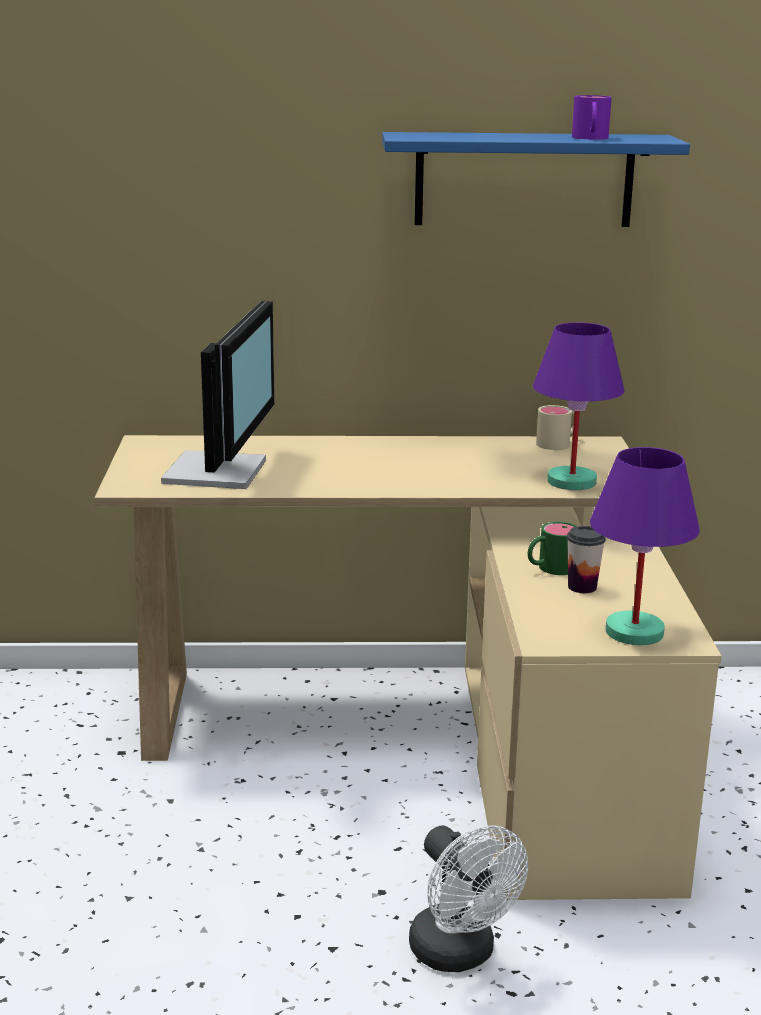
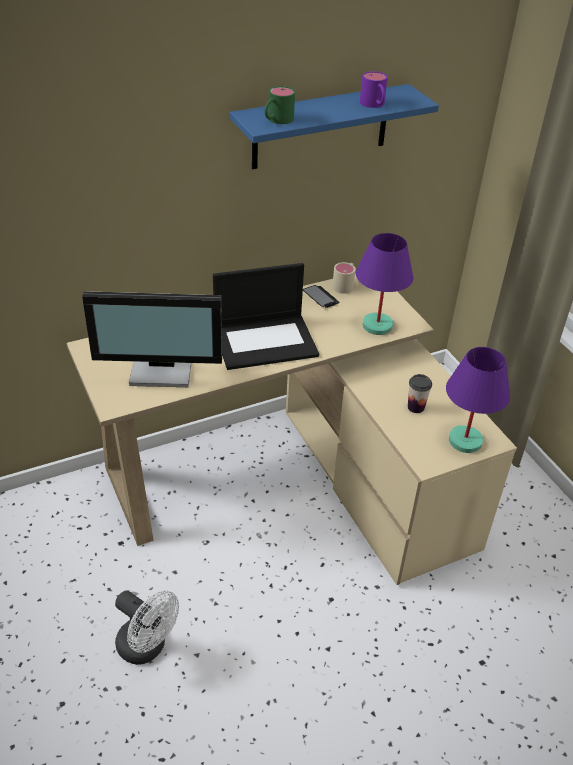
camera: 25 degrees left, 20 degrees up
(220, 471) = (162, 369): monitor -> monitor turned 105 degrees clockwise
(388, 470) = (266, 341): none -> laptop
(460, 954) = (393, 628): white fan -> white fan (147, 648)
(509, 448) = (320, 297): none -> phone
(550, 569) = (389, 394): green mug -> green mug (277, 120)

